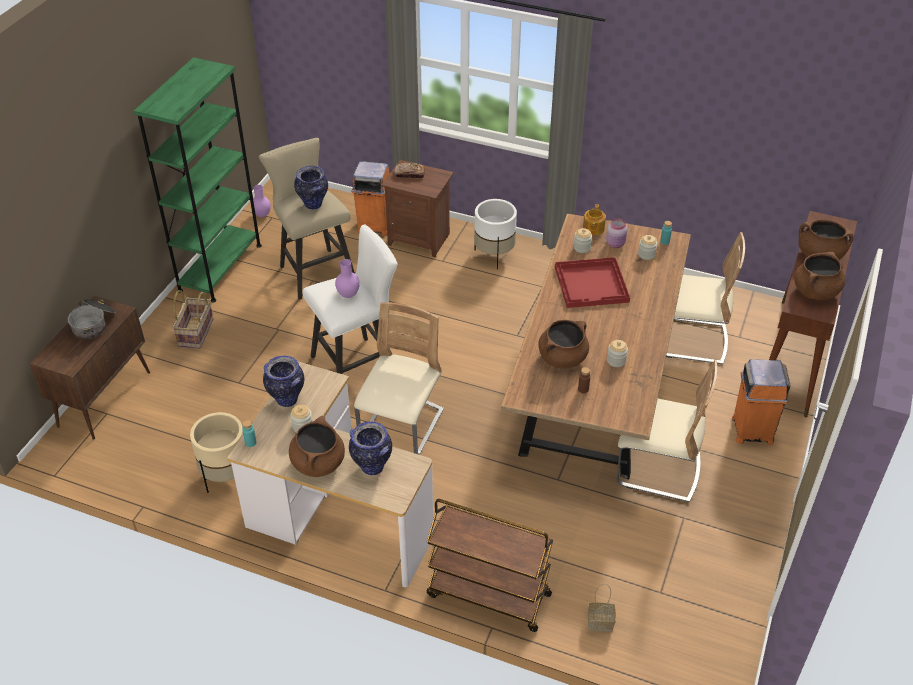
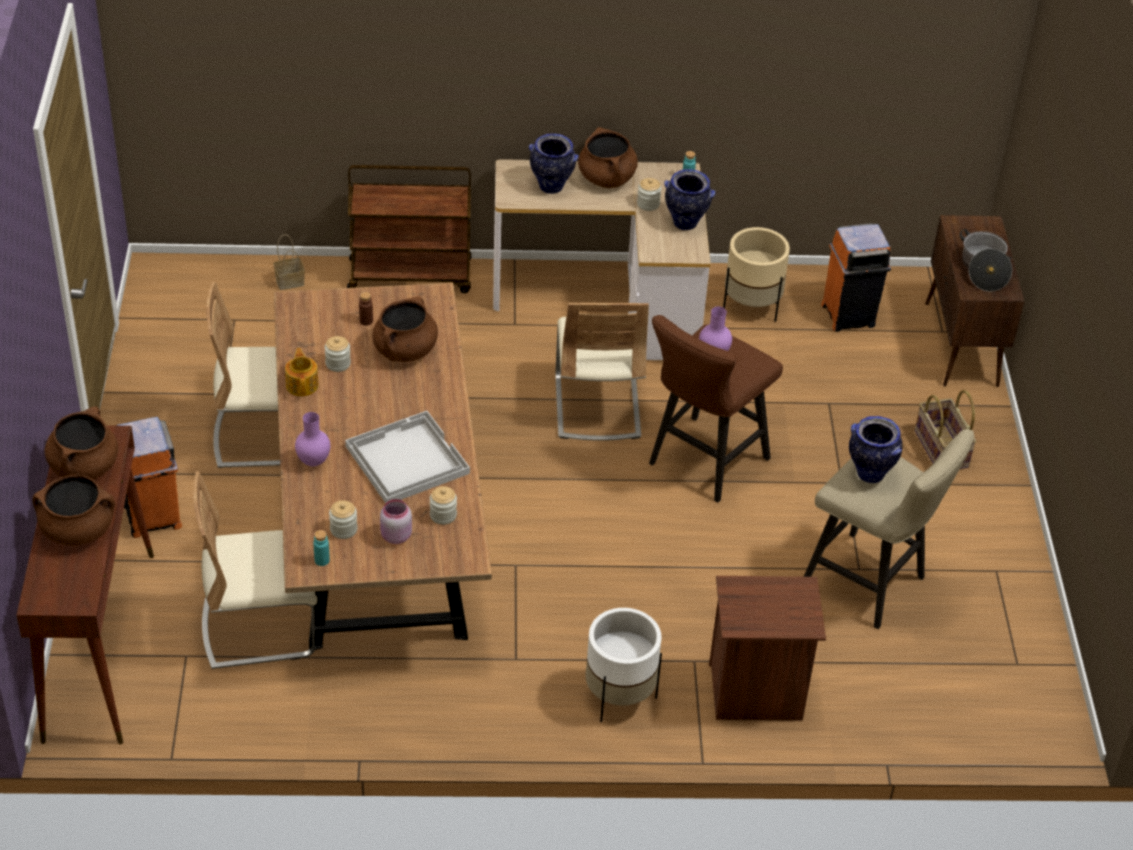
camera: 155 degrees right, 0 degrees up
(220, 268) = (1004, 550): green bookcase -> none
(262, 215) = (1036, 664): purple vase -> purple vase (313, 462)
(357, 364) = (702, 464): white stool -> brown stool
(374, 225) = (846, 698): orange trash can -> orange trash can (849, 315)
(410, 174) = (788, 611): bread -> none
(592, 284) = (406, 459): red tray -> white tray
(593, 229) = (439, 554): teapot -> teapot (302, 384)

